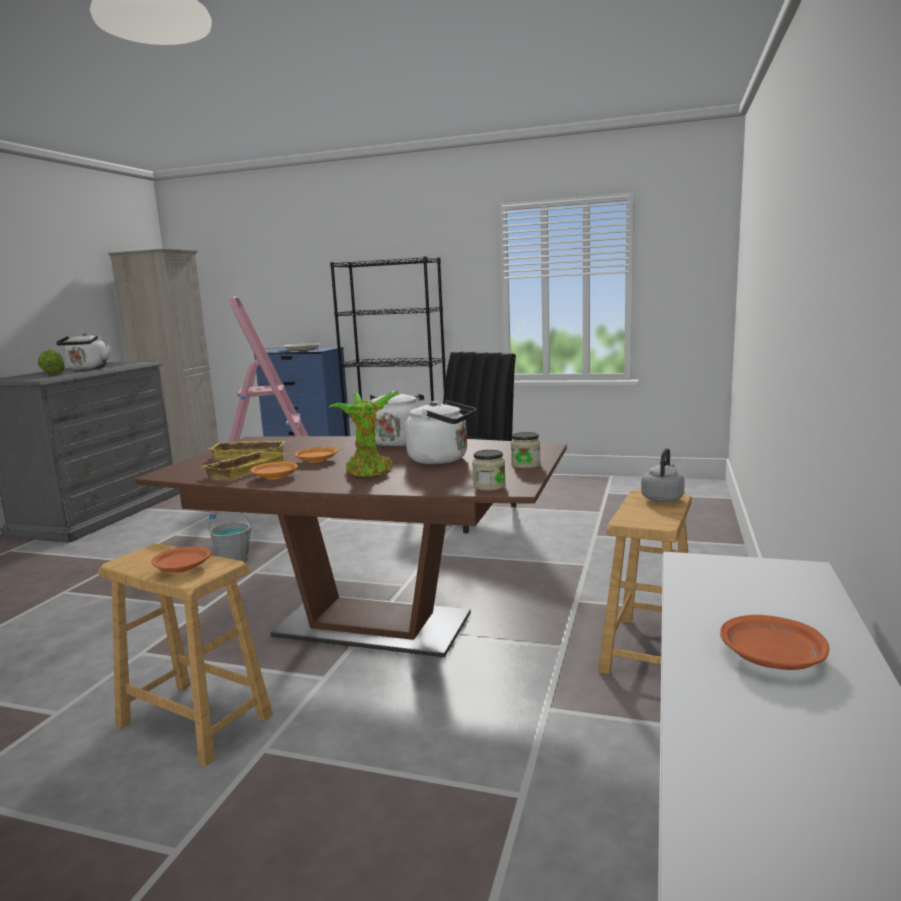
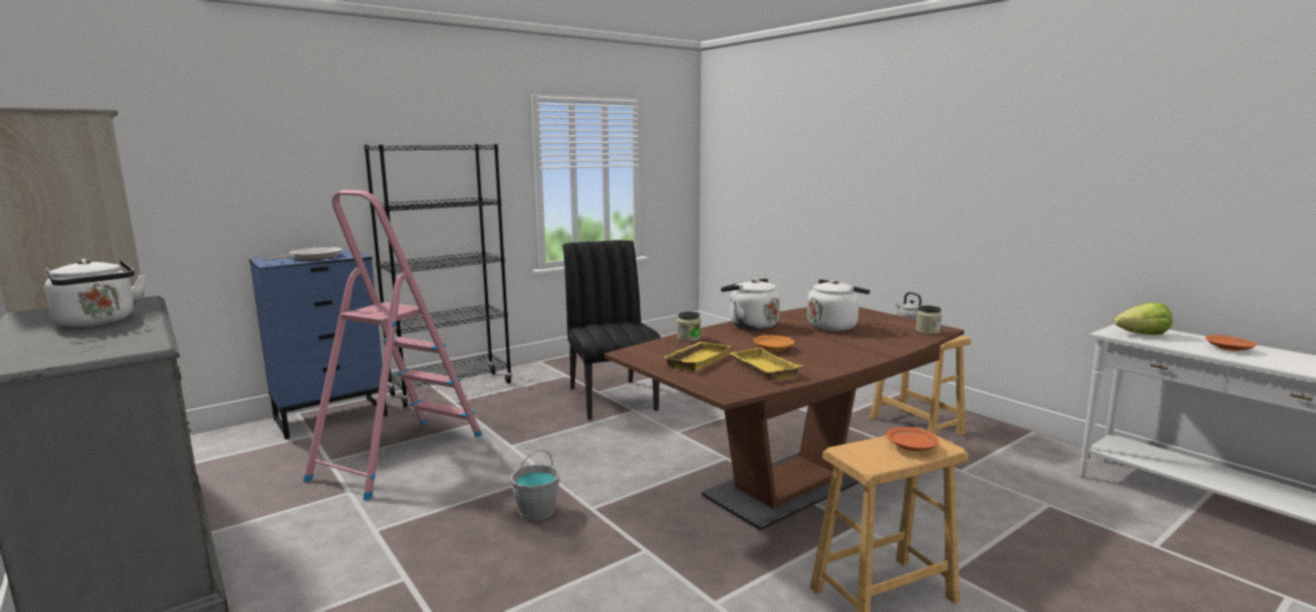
camera: 55 degrees left, 0 degrees up
(52, 374) = (81, 339): lettuce -> lettuce (1142, 334)
(275, 477) = (812, 365): orange plate -> none
(370, 472) = (843, 344): potted plant -> none
(525, 465) = (883, 317): jar -> jar (688, 338)

